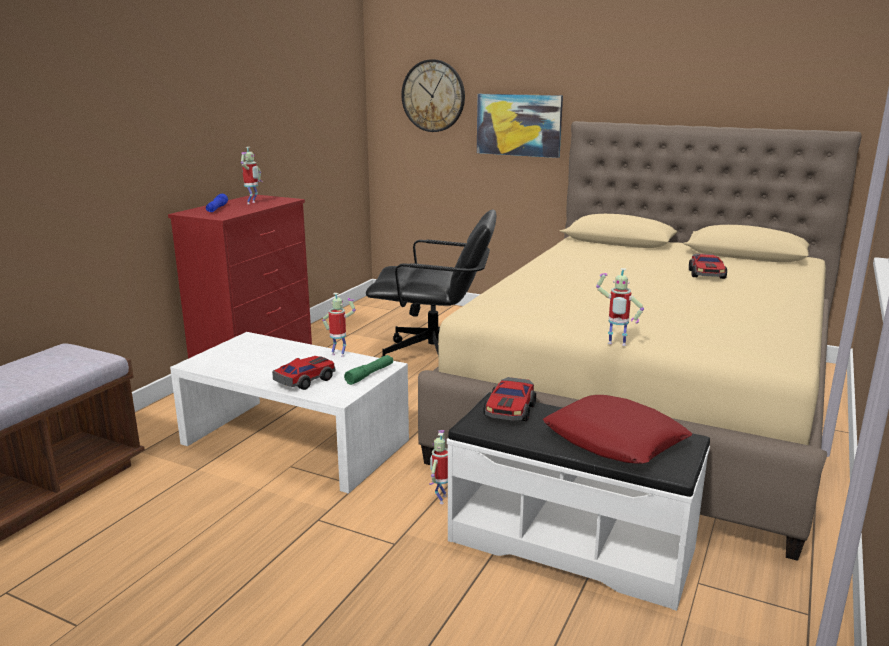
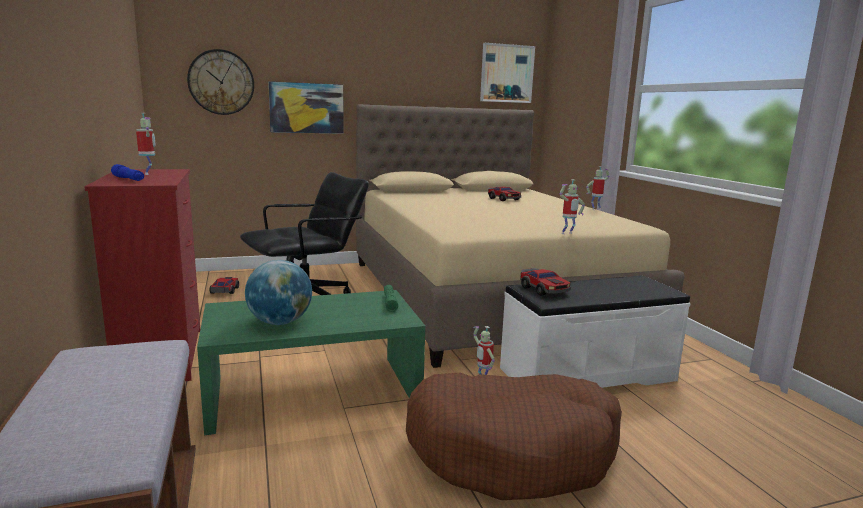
camera: 45 degrees left, 5 degrees down
(252, 365) = (280, 322): none -> globe
(294, 442) = (313, 392): white coffee table -> green coffee table
(304, 380) = (351, 319): toy car -> toy car (224, 290)
(339, 354) = (334, 297): toy robot -> toy robot (595, 209)
(339, 571) = (512, 450): none -> brown dog bed
(614, 439) = (618, 287): red pillow -> none
(821, 71) = (506, 73): none -> picture

